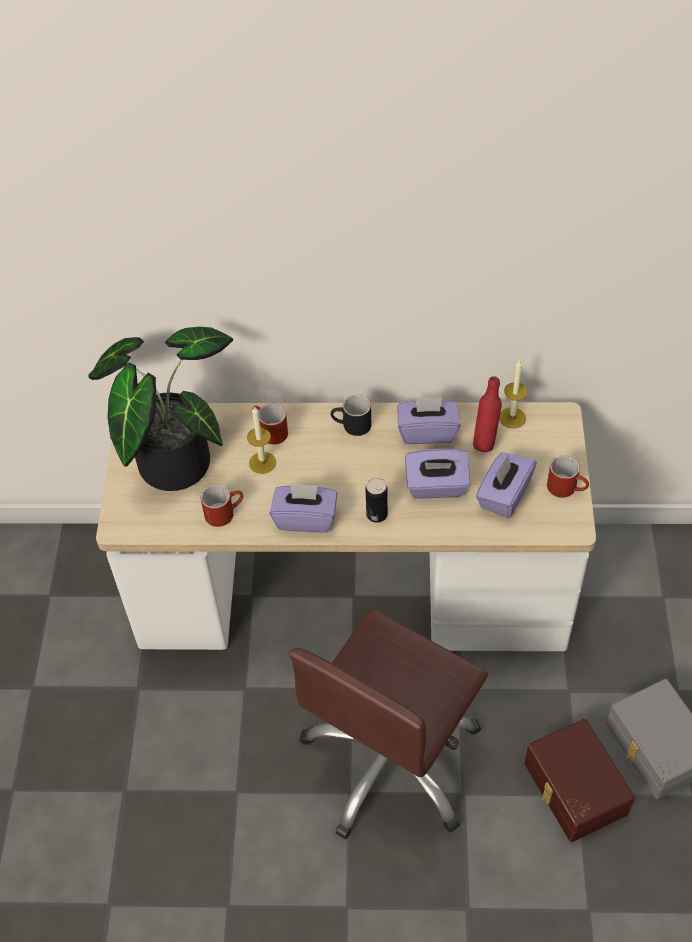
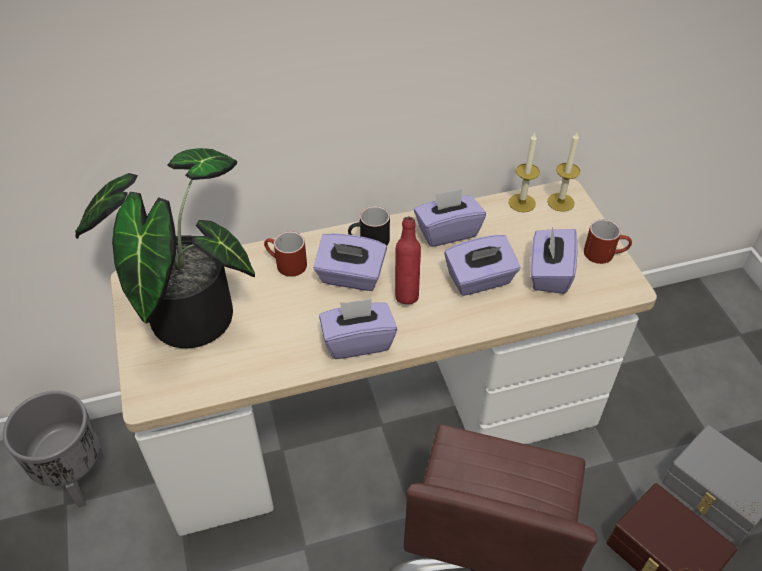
camera: 20 degrees left, 5 degrees down
(64, 575) = (76, 478): none -> grey planter
(224, 512) = (266, 355): red mug -> none
(262, 462) = (290, 296): candle -> candle (560, 202)
(321, 456) = (350, 277): none -> purple tissue box
(377, 514) = (431, 320): can -> none
(485, 441) = (506, 228): red bottle -> red bottle (406, 292)

